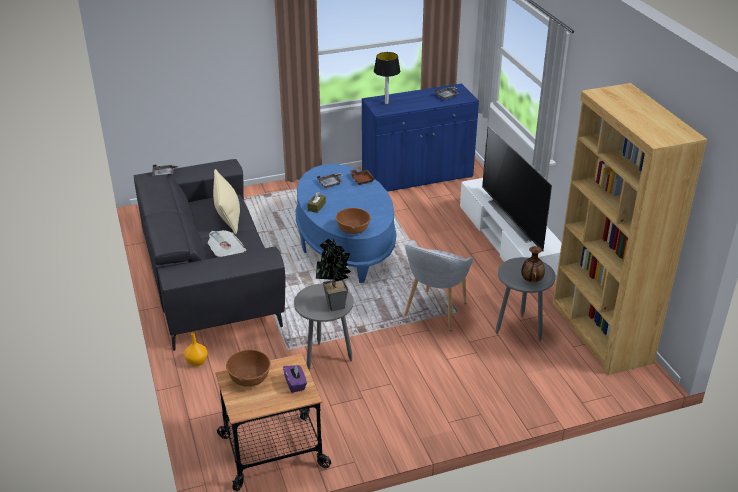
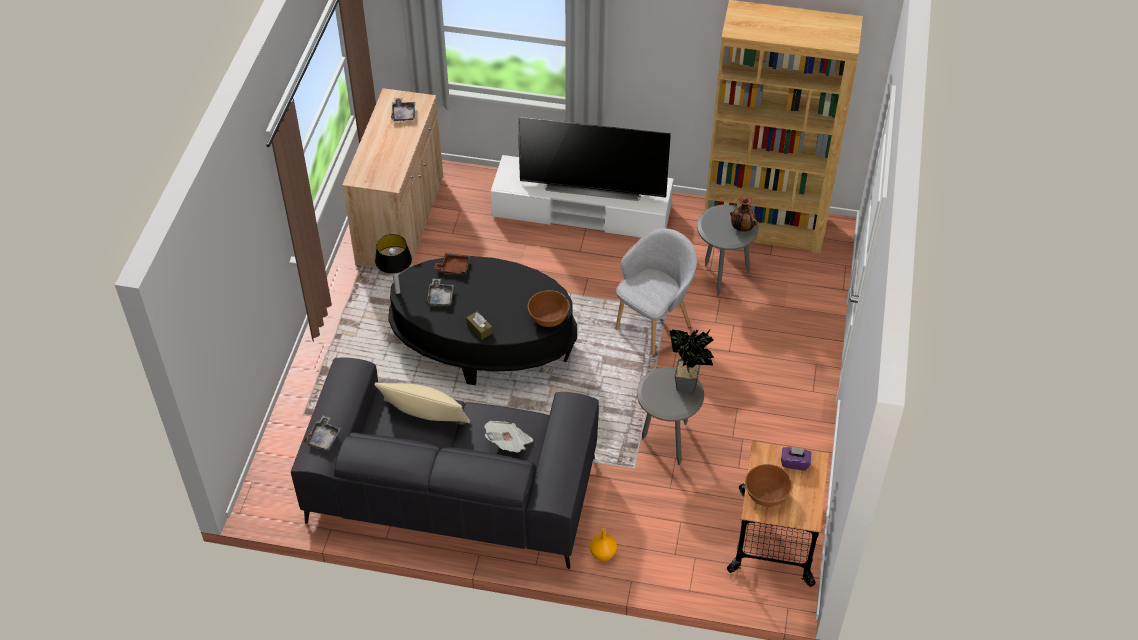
camera: 60 degrees left, 15 degrees up
(345, 244) = (484, 343): blue coffee table -> black coffee table
(386, 103) = (374, 169): table lamp -> table lamp (397, 292)
(417, 177) = (401, 221): blue cabinet -> beige cabinet
(435, 311) = (653, 324): grey armchair -> grey armchair turned 105 degrees counterclockwise

